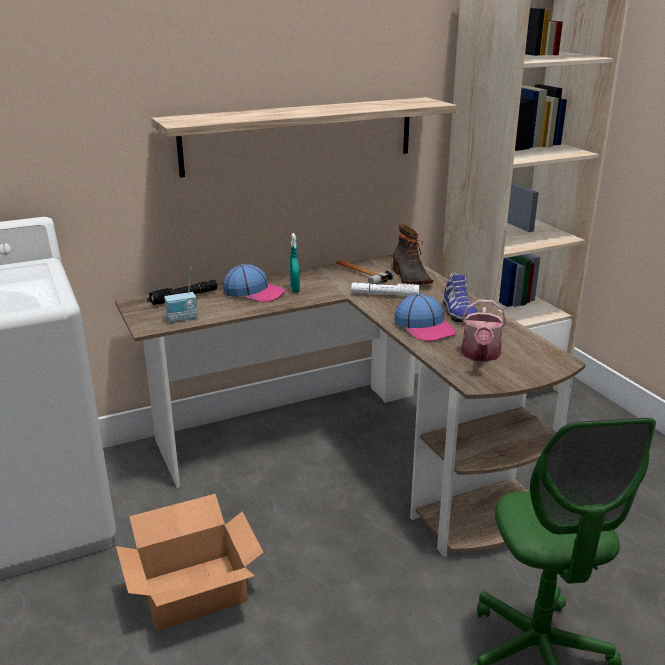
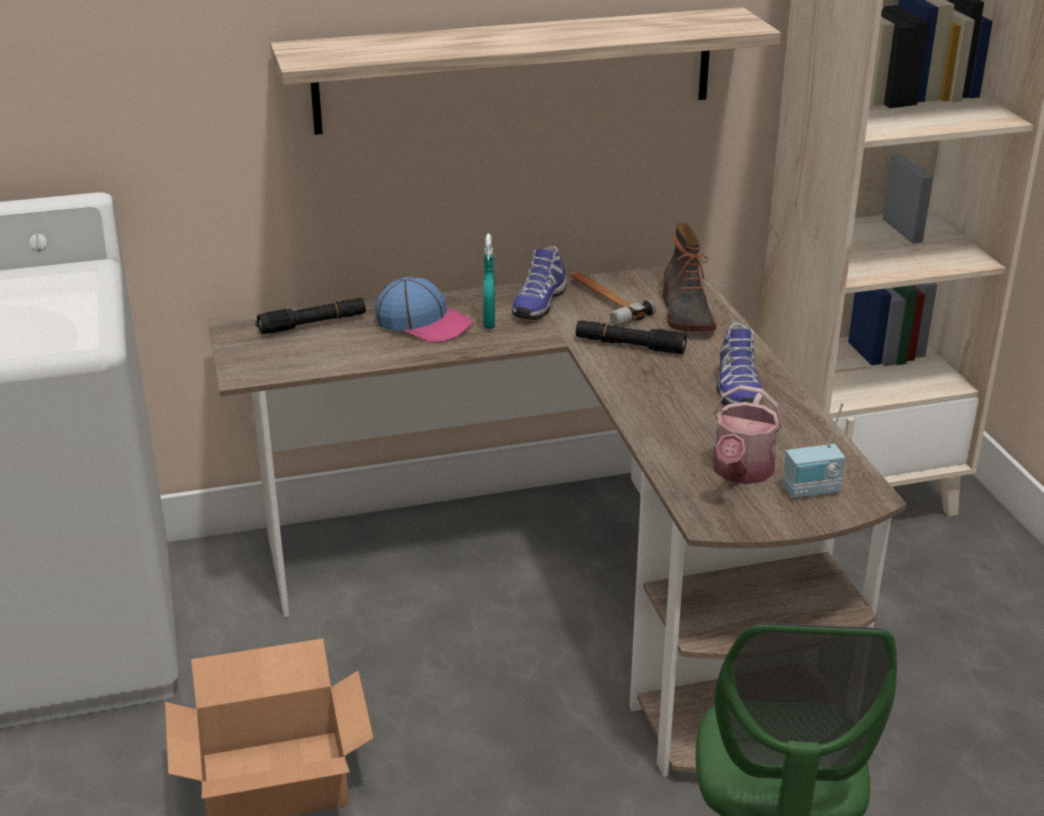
camera: 10 degrees right, 5 degrees up
(182, 319) = (299, 363): radio -> radio (812, 491)
(320, 278) = (538, 304): none -> shoe
(384, 295) = (629, 345): white flashlight -> black flashlight
(425, 327) = (672, 412): cap -> none

